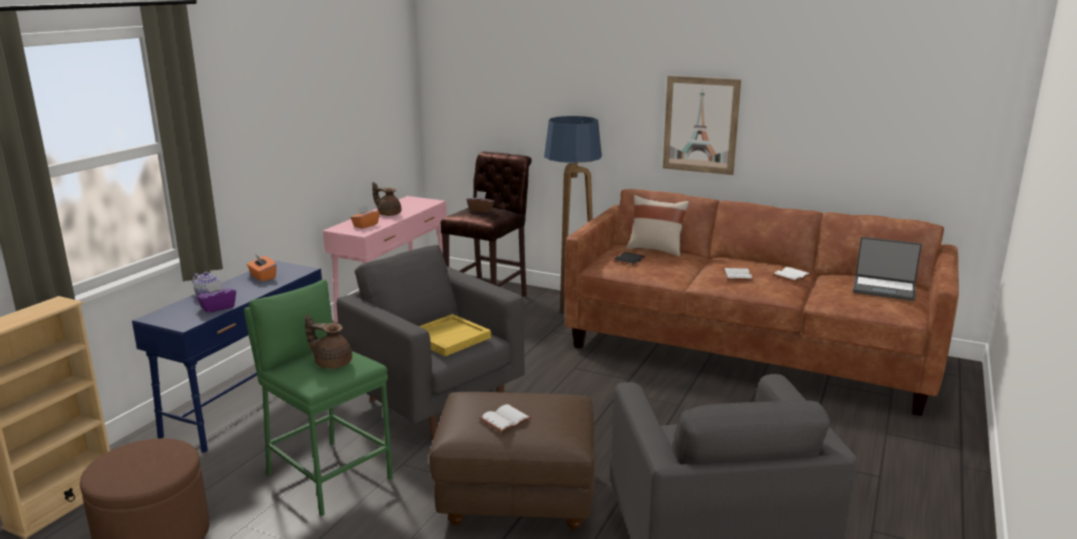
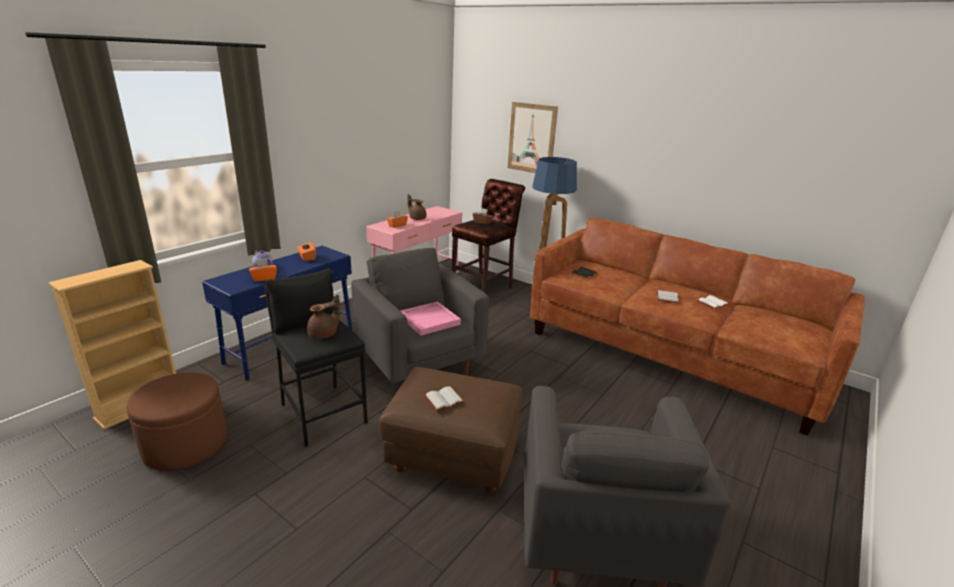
camera: 10 degrees right, 5 degrees up
(218, 307) = (264, 278): purple tissue box -> orange tissue box
(328, 475) = (323, 413): green stool -> black stool
(332, 363) = (324, 334): brown teapot -> brown teapot turned 105 degrees clockwise
(449, 337) = (429, 320): yellow tray -> pink tray
(656, 250) = (607, 267): beige pillow -> none
(700, 125) = (657, 173): picture -> picture (531, 138)
(884, 289) = (791, 325): laptop -> none

